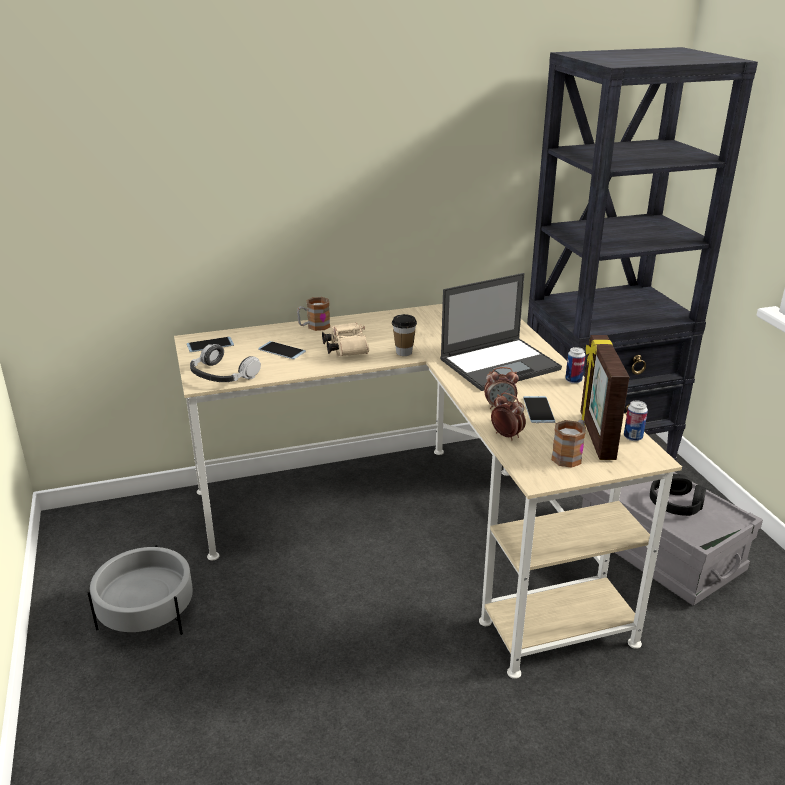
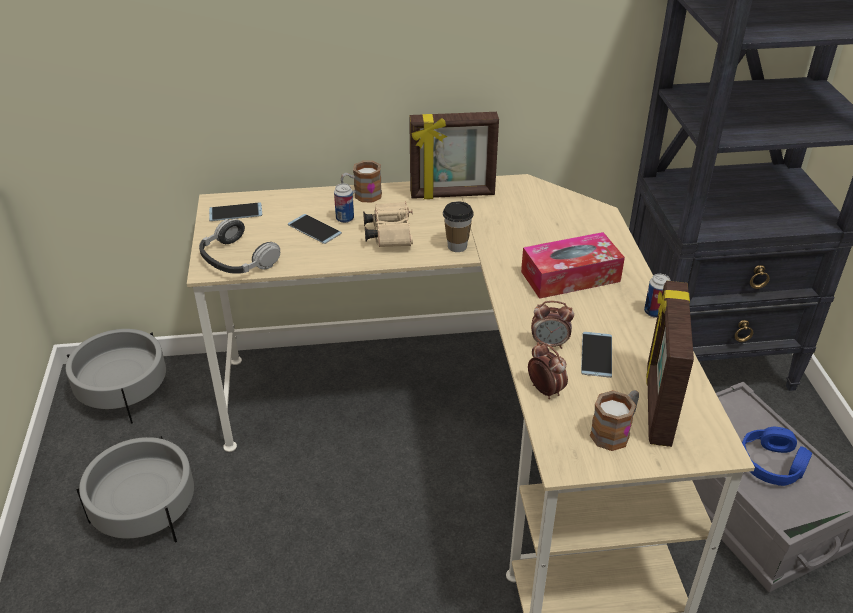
camera: 10 degrees right, 10 degrees up
(104, 525) = (124, 391): none -> grey planter
(388, 320) = (452, 195): none -> picture frame
(500, 364) = (570, 276): laptop -> tissue box
(633, 437) = (704, 412): can -> can (345, 219)
(676, 503) = (771, 464): black headphones -> blue headphones

